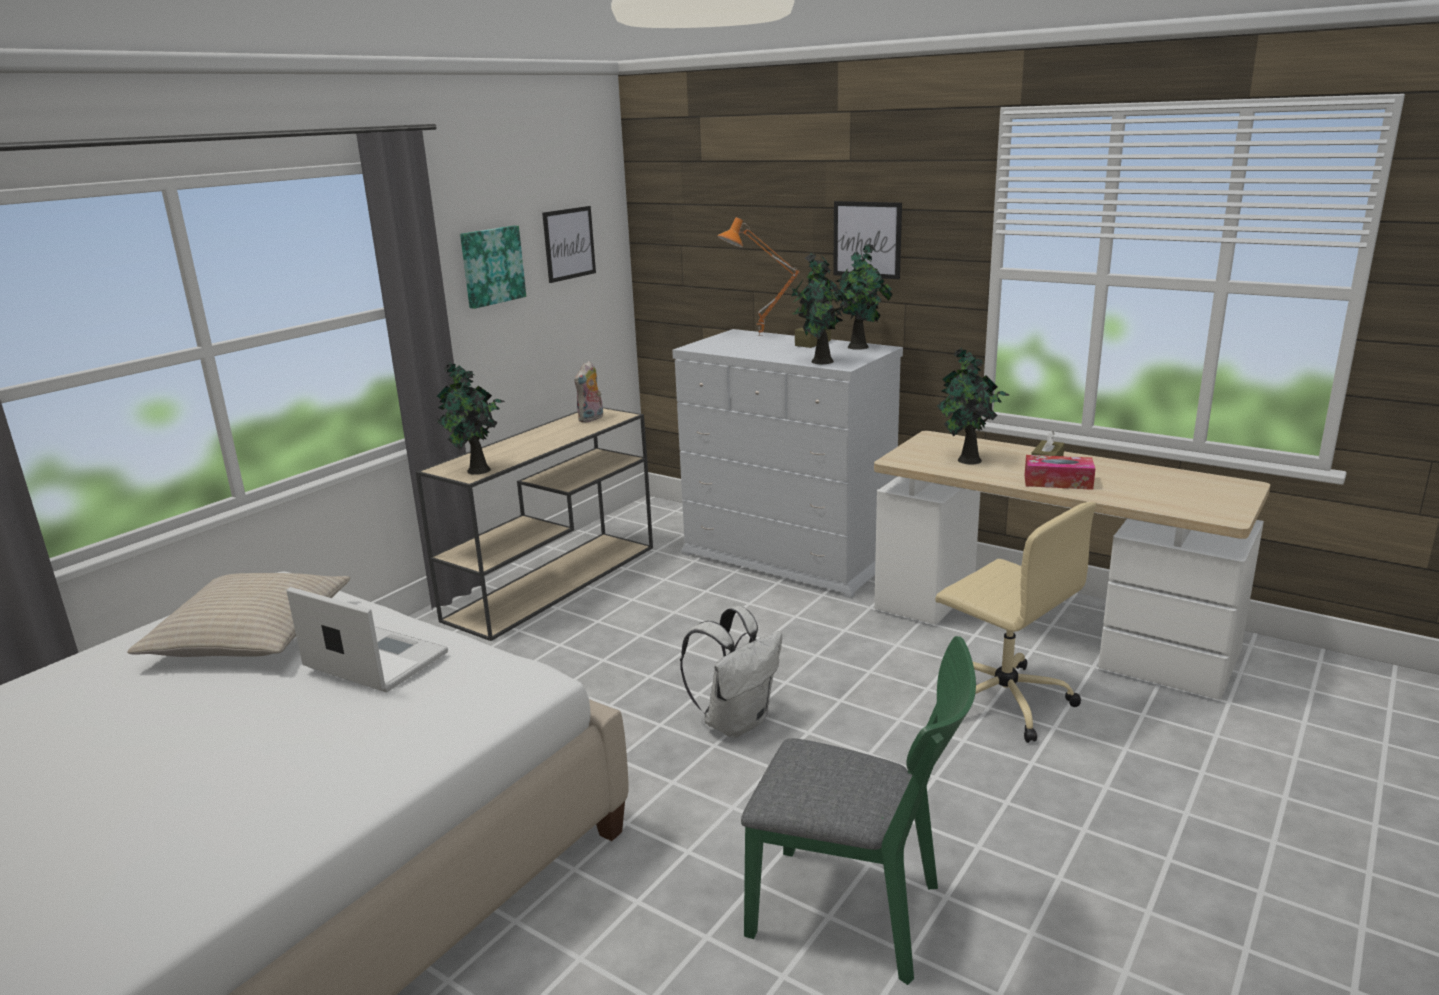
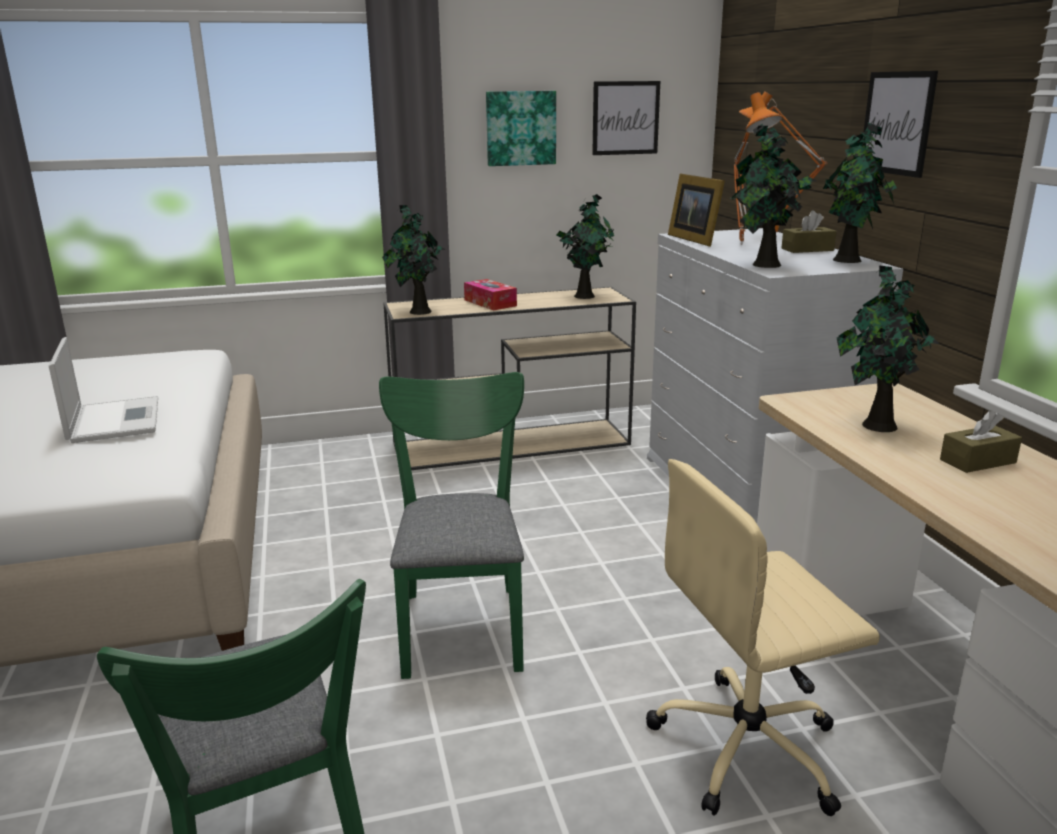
camera: 40 degrees right, 0 degrees up
(250, 634) = (114, 380): beige pillow -> none
(591, 419) = (585, 296): plush toy -> potted plant
(716, 349) = (695, 239): none -> picture frame
(736, 721) = (462, 621): white backpack -> green chair
(761, 347) = (744, 244): none -> orange table lamp
(1002, 700) = (749, 748): beige office chair -> beige office chair turned 75 degrees clockwise
(1058, 482) = (950, 484): tissue box -> tissue box (490, 303)

